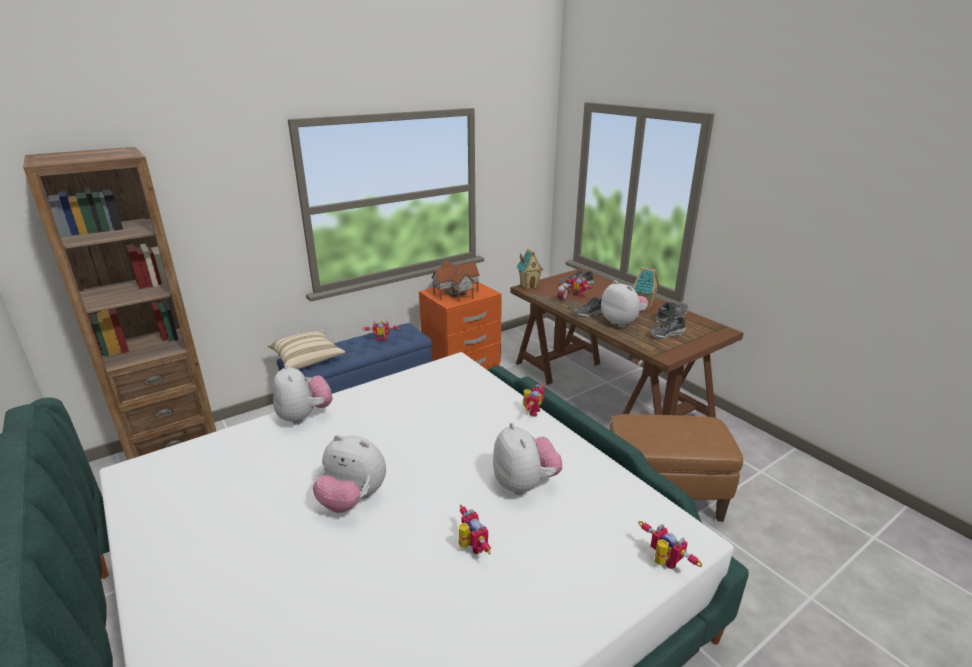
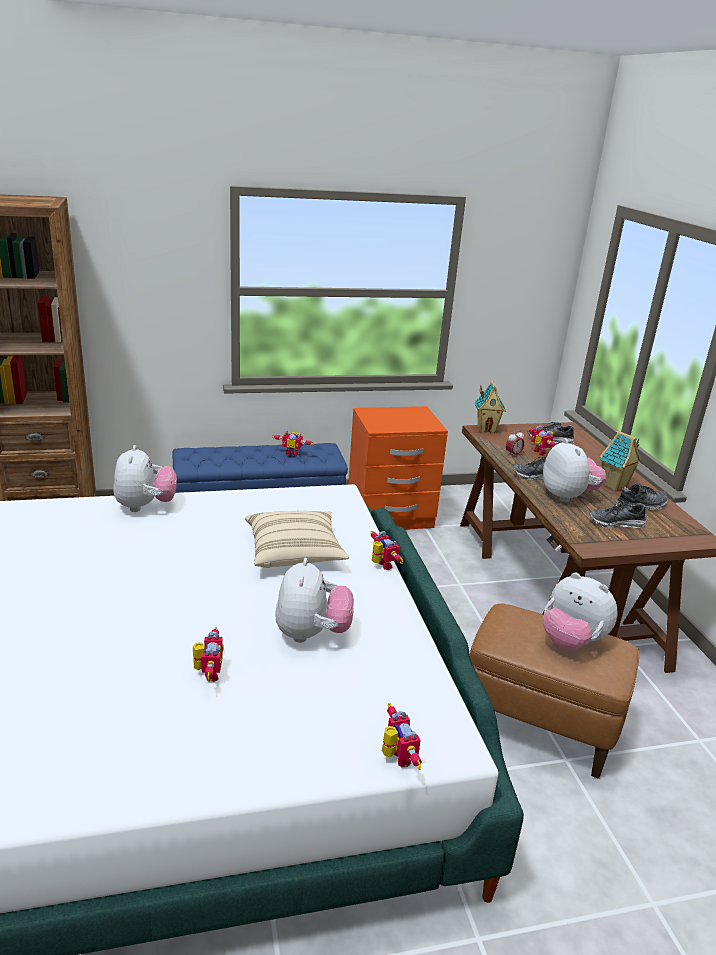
camera: 20 degrees right, 0 degrees up
(308, 359) = (201, 456): beige pillow -> beige pillow (294, 553)
(352, 499) = (131, 595): plush toy -> plush toy (571, 641)
(455, 293) = (393, 419): toy house -> none
(531, 411) = (381, 565): toy robot -> toy robot turned 75 degrees counterclockwise

